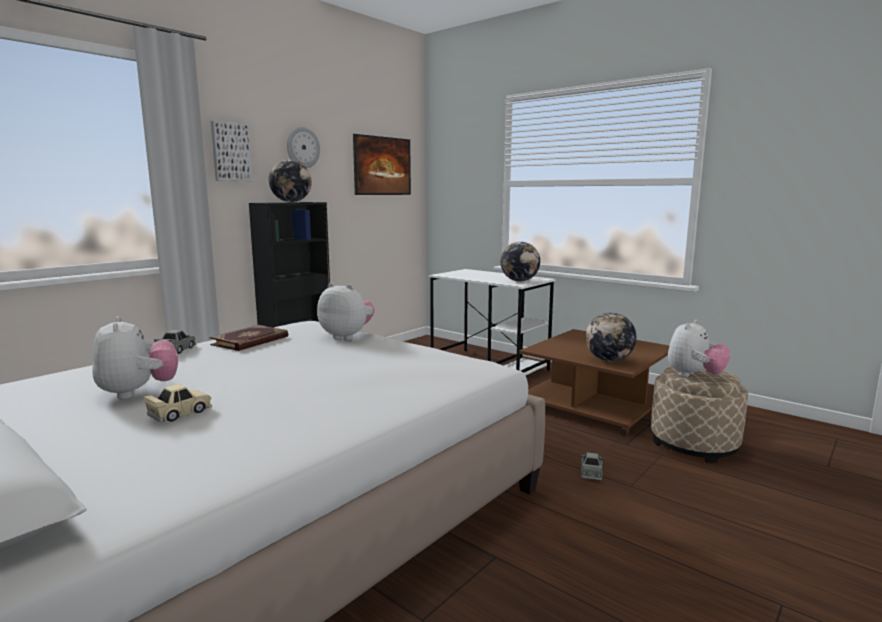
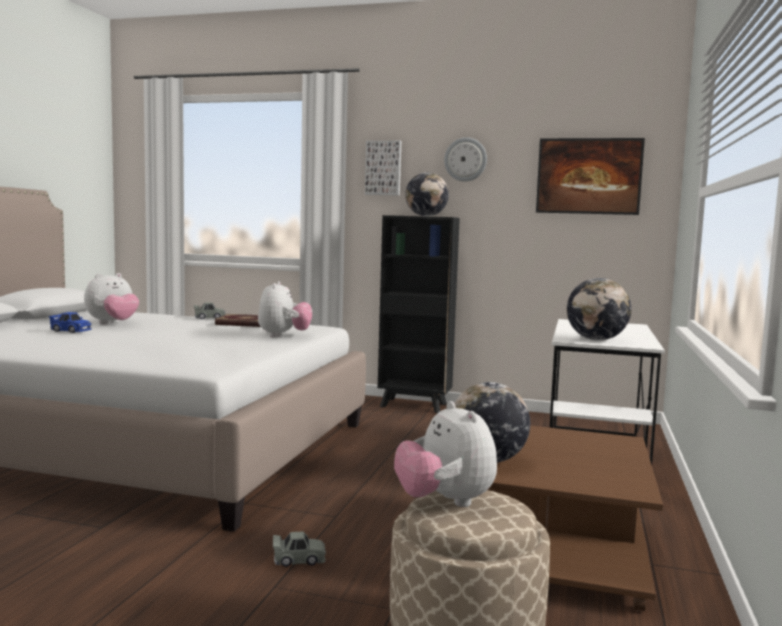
camera: 65 degrees right, 5 degrees down
(180, 413) = (70, 331): beige toy car -> blue toy car
(694, 376) = (444, 502): plush toy -> plush toy turned 45 degrees clockwise

